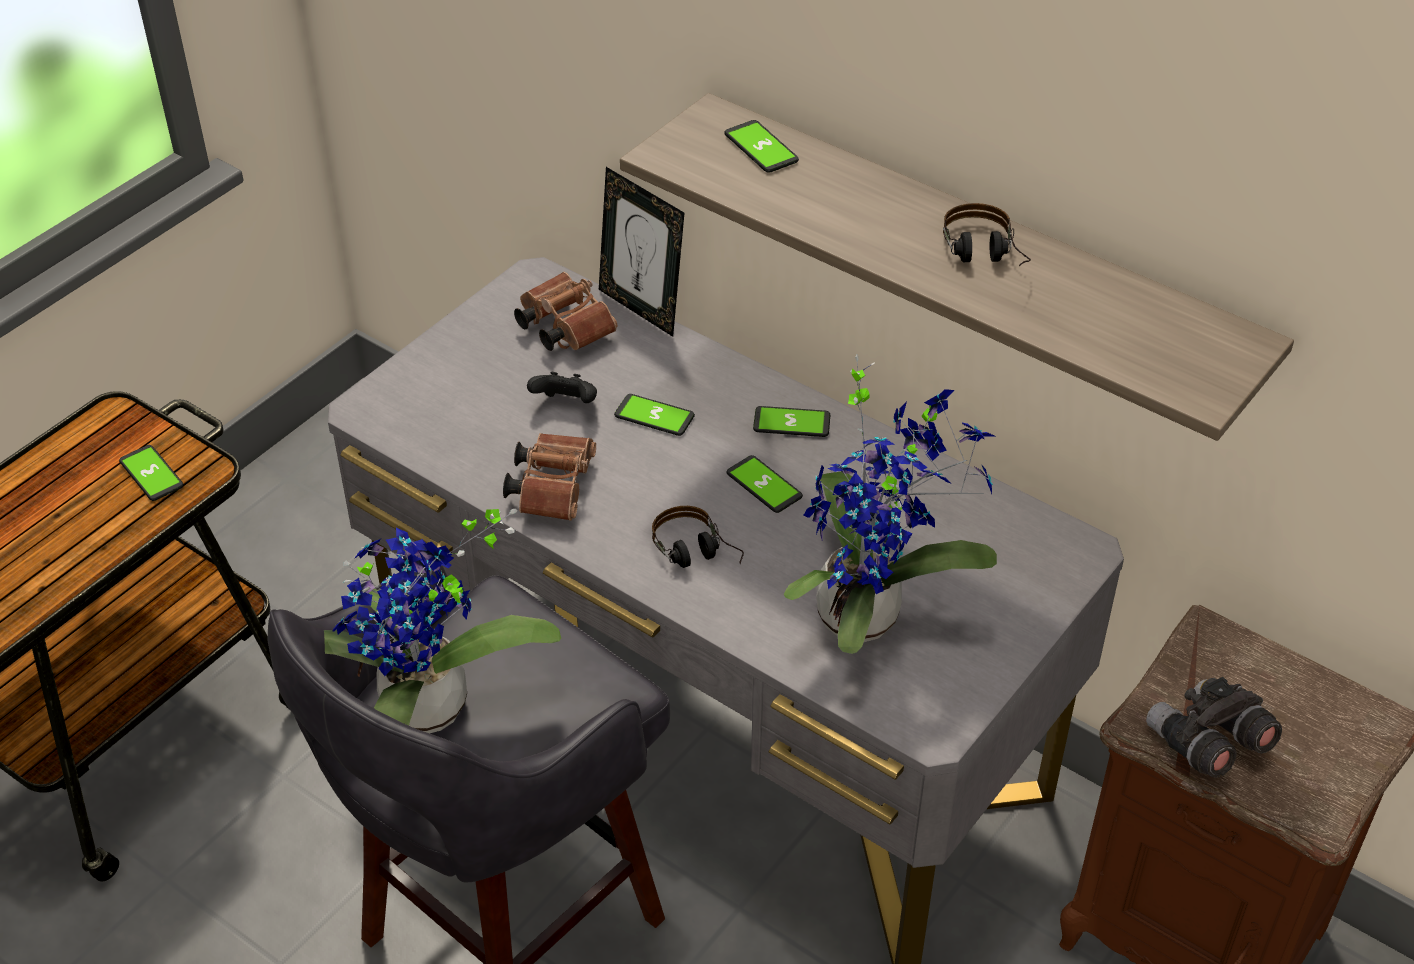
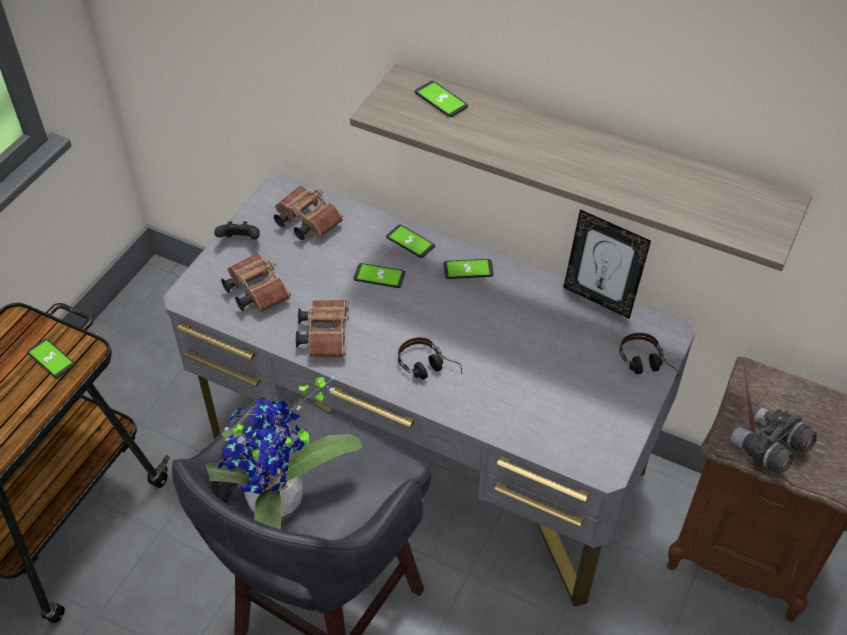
camera: 10 degrees left, 5 degrees up
(464, 414) = (255, 291): none -> brown binoculars
(566, 405) = (320, 276): black game controller -> black game controller (240, 241)
(641, 308) = (354, 202): picture frame -> picture frame (599, 299)
(764, 485) = (460, 315): phone -> phone (410, 242)
(868, 613) = (546, 394): potted plant -> none
(984, 257) = (604, 161): headphones -> headphones (647, 367)

